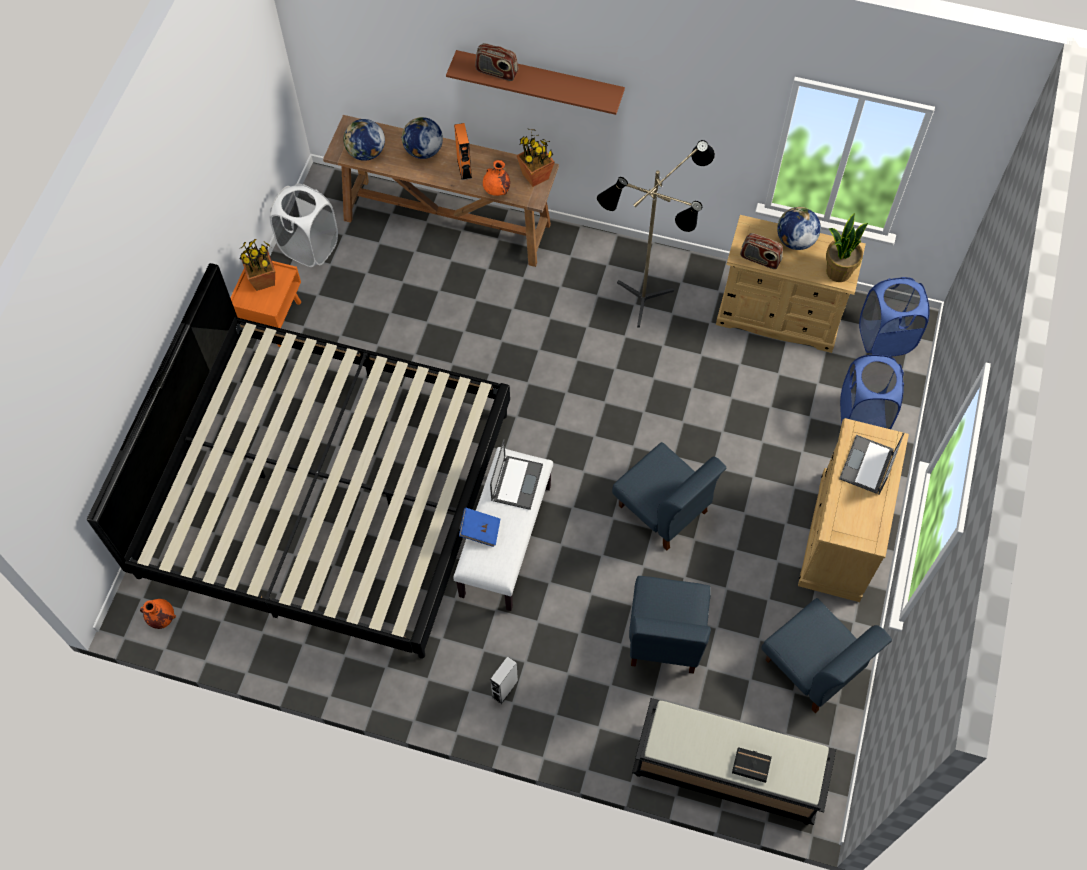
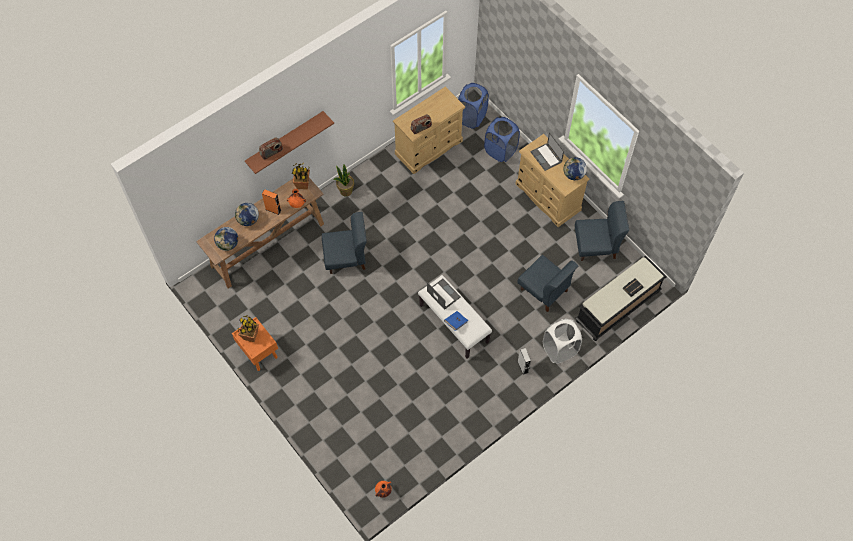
camera: 55 degrees left, 0 degrees up
(309, 247) = (230, 312): white laundry basket -> white laundry basket (559, 350)
(325, 492) = (372, 383): bed -> none
(646, 305) = (381, 193): floor lamp -> none
(663, 509) = (486, 253): blue chair -> blue chair (346, 258)
(795, 240) = (422, 109): globe -> globe (573, 175)
(838, 271) = (450, 105): potted plant -> potted plant (345, 191)

